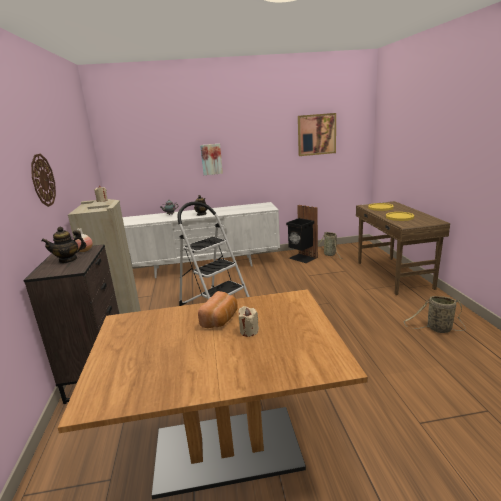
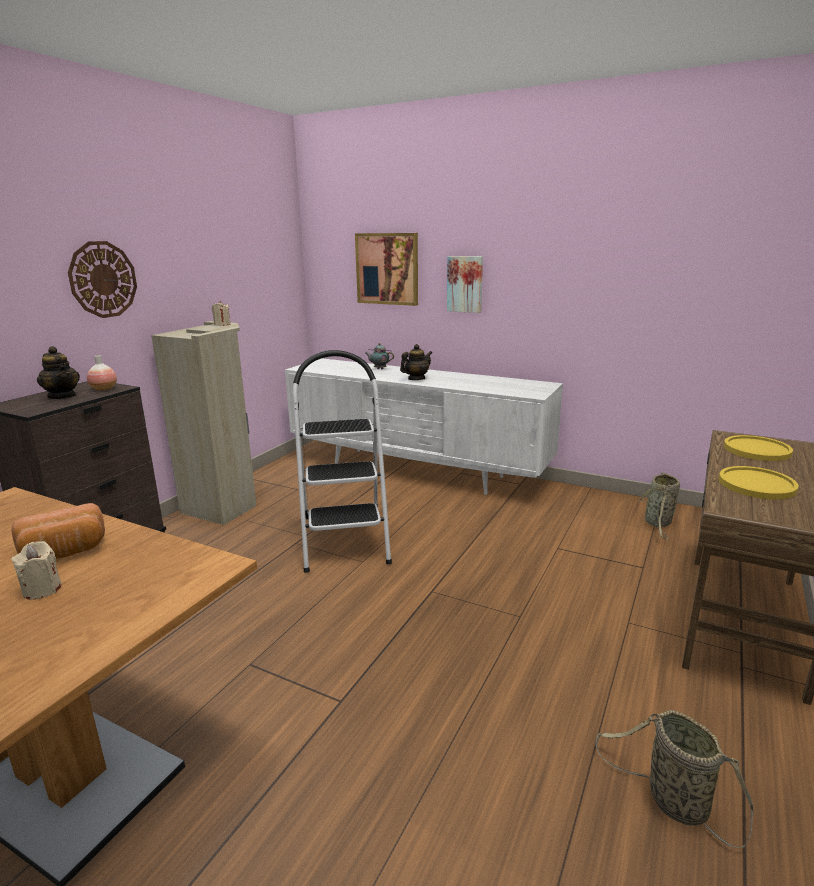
camera: 35 degrees right, 0 degrees up
(68, 260) = (63, 396): teapot -> teapot turned 150 degrees counterclockwise
(302, 258) = (592, 511): black trash can -> none
(316, 134) = (688, 256): picture -> picture (387, 269)

